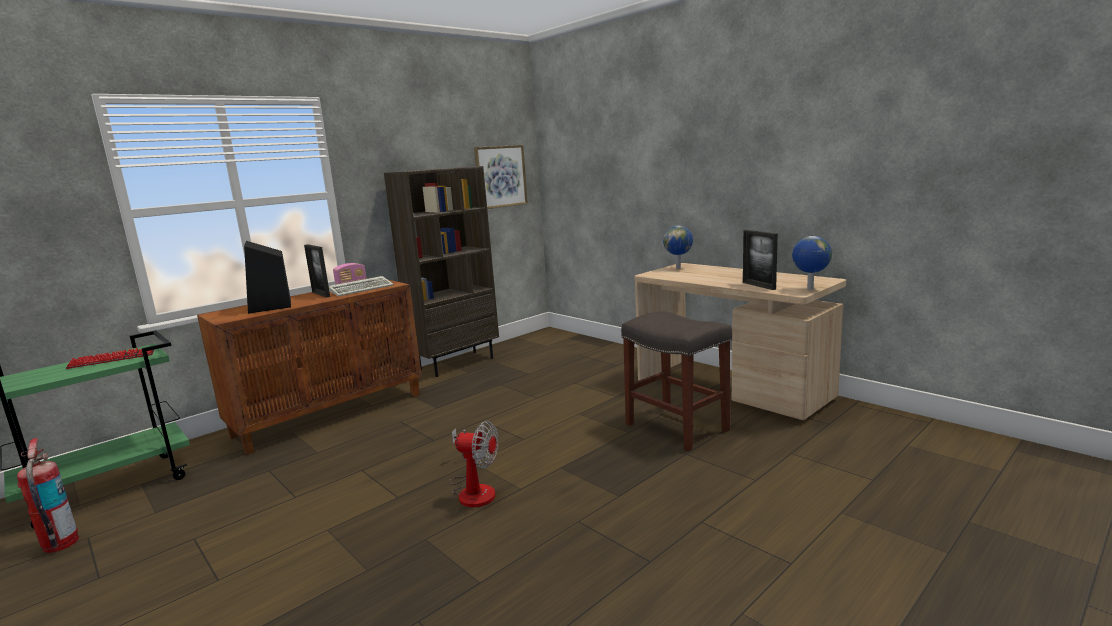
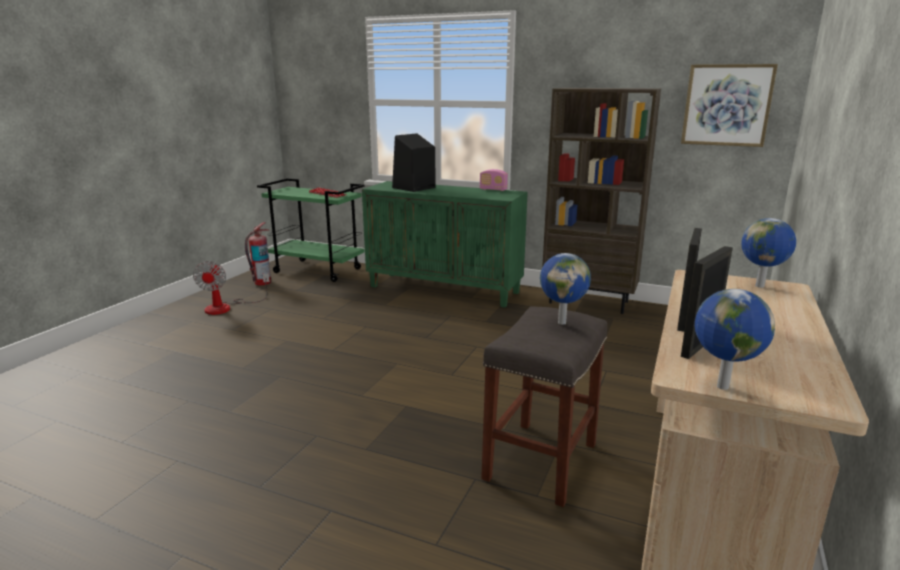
camera: 65 degrees right, 5 degrees up
(321, 294) = (456, 189): picture frame -> picture frame (683, 318)
(331, 414) = (445, 289): brown cabinet -> green cabinet
(362, 289) = (482, 194): keyboard -> none
(474, 490) = (352, 375): fan -> fan (226, 307)
(667, 317) = (562, 322): none -> globe

